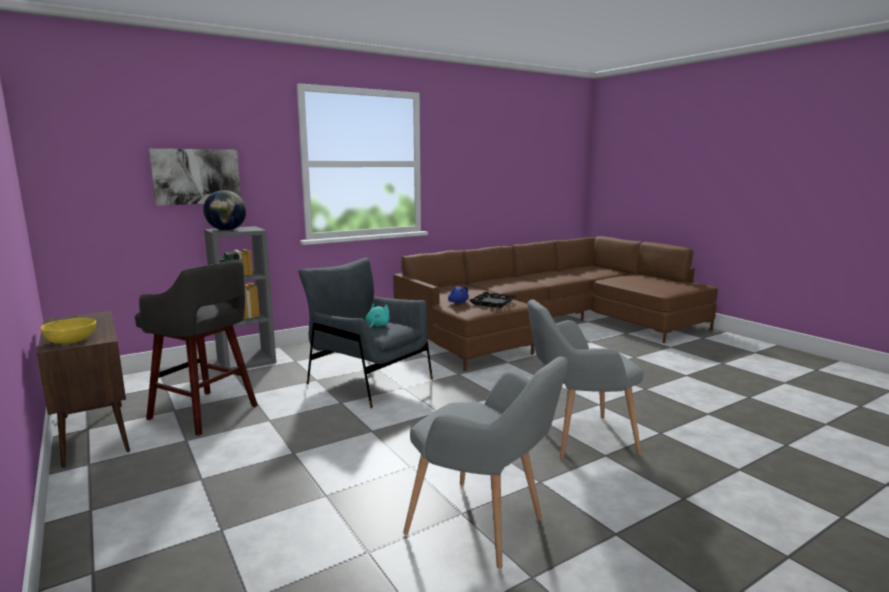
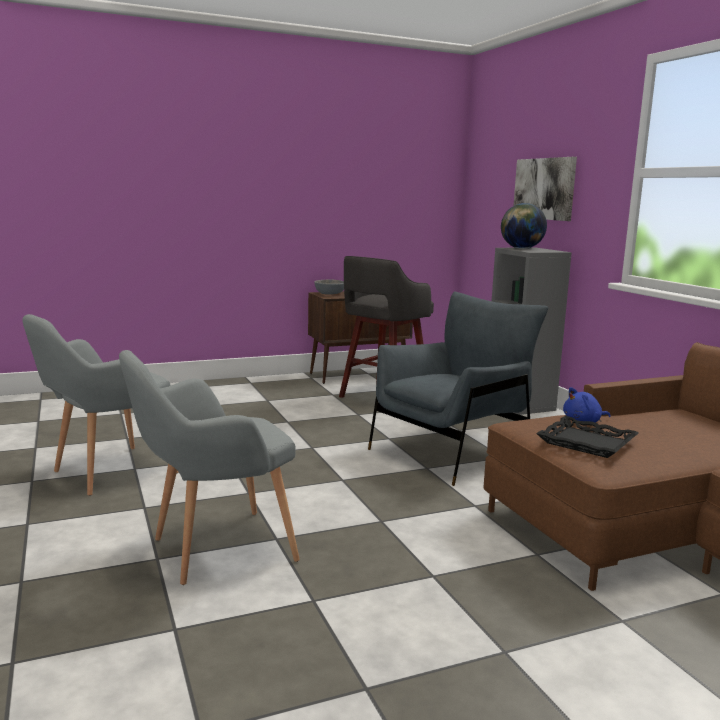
camera: 100 degrees right, 0 degrees up
(72, 341) = (329, 294): yellow bowl -> grey bowl
(377, 326) = (440, 378): turquoise plush toy -> none
(577, 439) = (213, 550): grey armchair -> grey armchair turned 120 degrees counterclockwise

